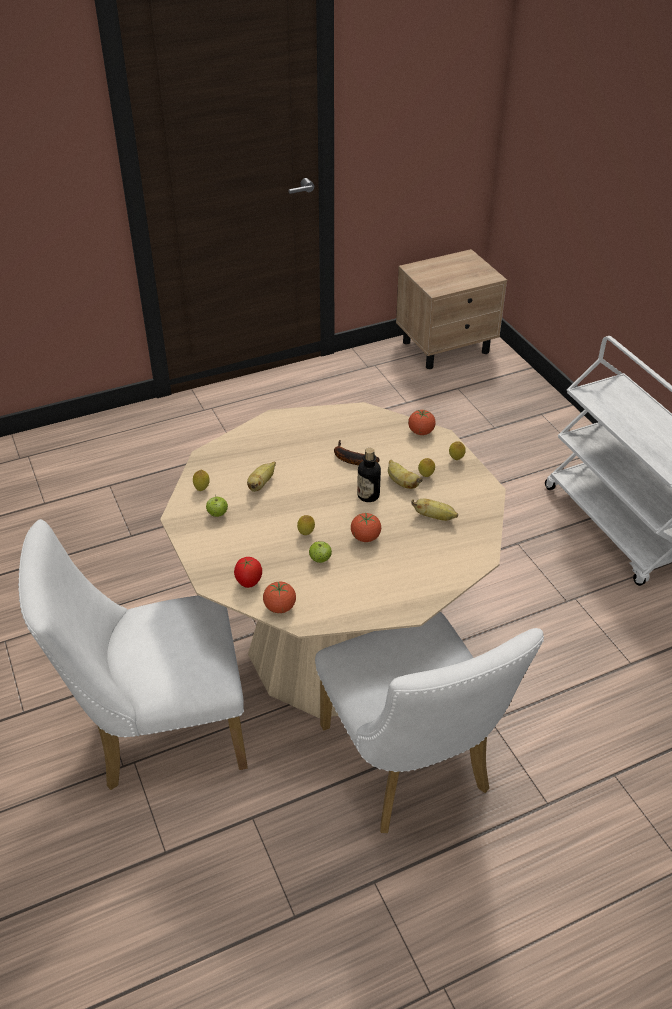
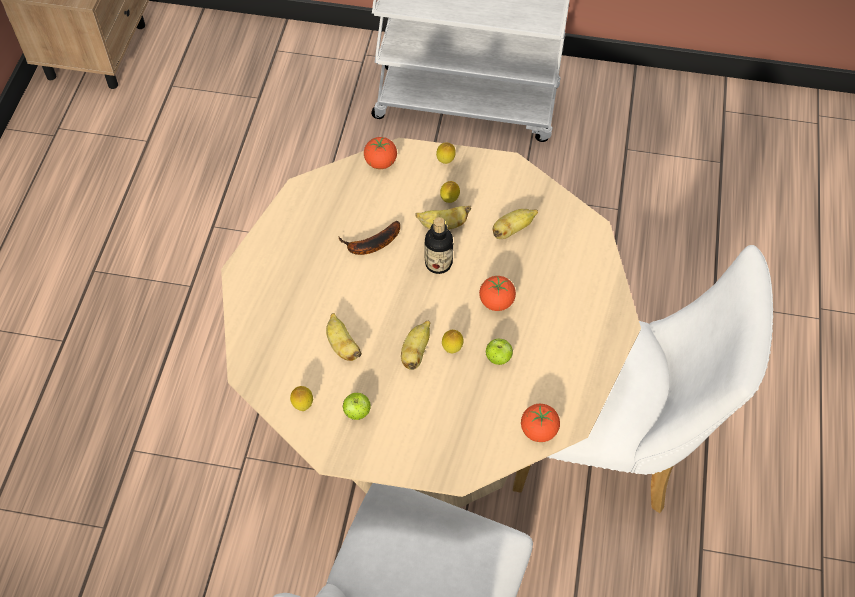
camera: 55 degrees left, 15 degrees up
(248, 583) = (484, 440): tomato -> none
(287, 518) = (415, 352): none -> banana

